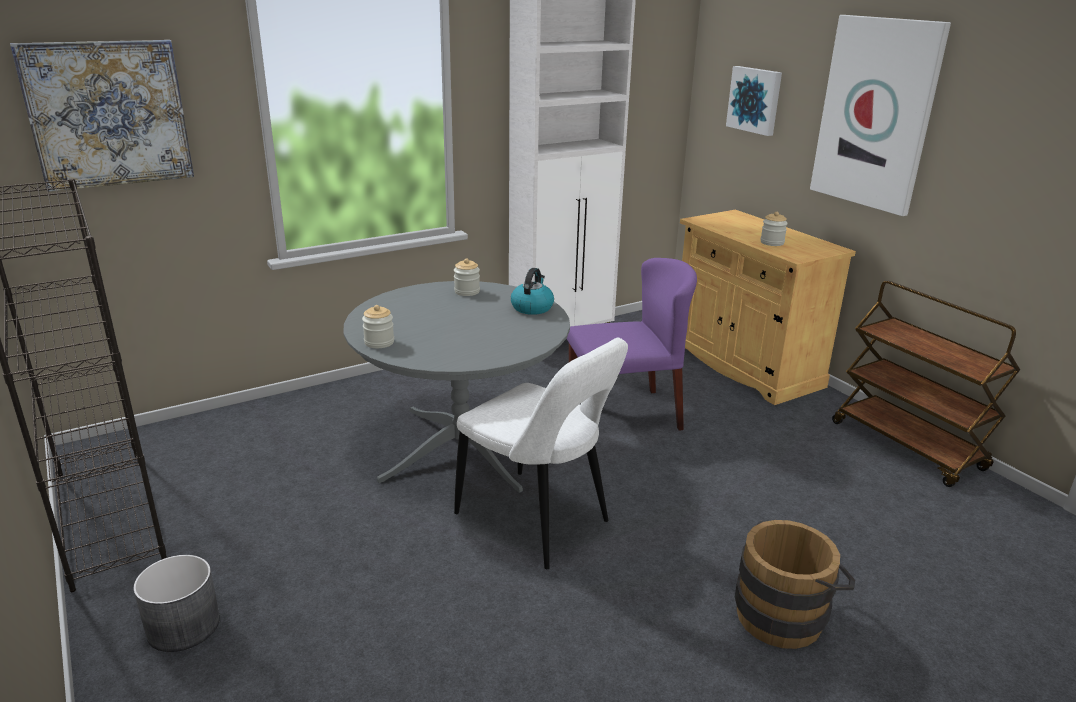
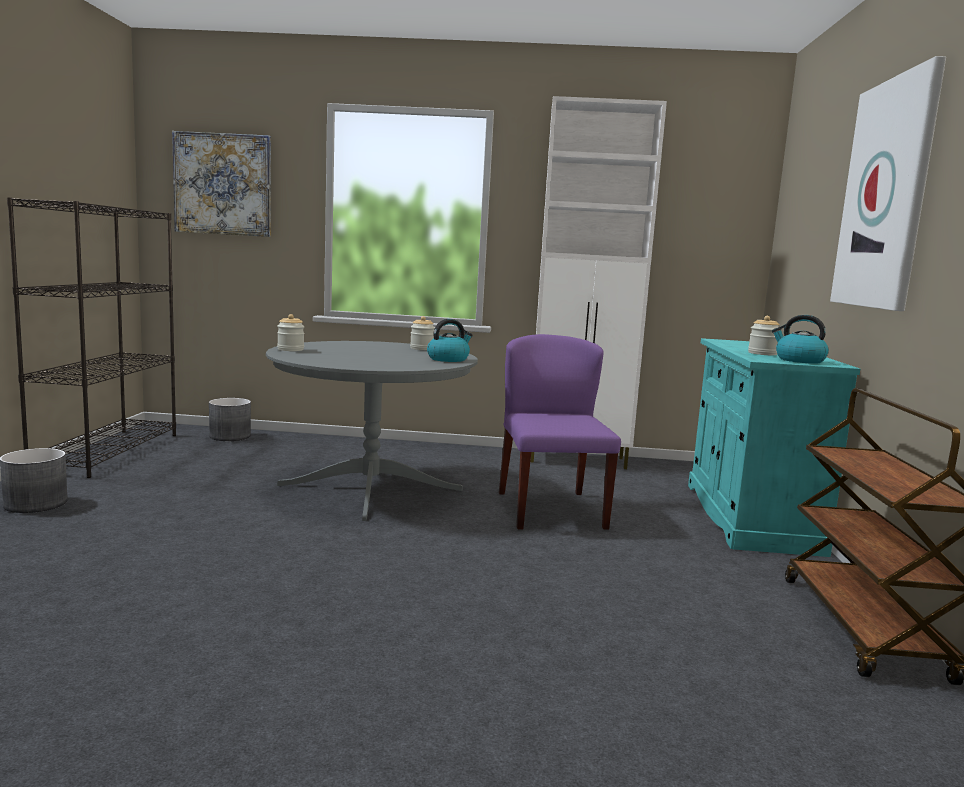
camera: 35 degrees right, 15 degrees down
(204, 431) = (230, 436): none -> grey planter
(537, 521) = (341, 538): white chair -> none
(624, 413) = (550, 509): purple chair -> purple chair turned 120 degrees counterclockwise
(744, 365) = (749, 517): beige cabinet -> turquoise cabinet
(755, 100) = (808, 218): picture -> none
(785, 614) = (435, 675): brown bucket -> none
(810, 249) = (799, 360): none -> kettle

